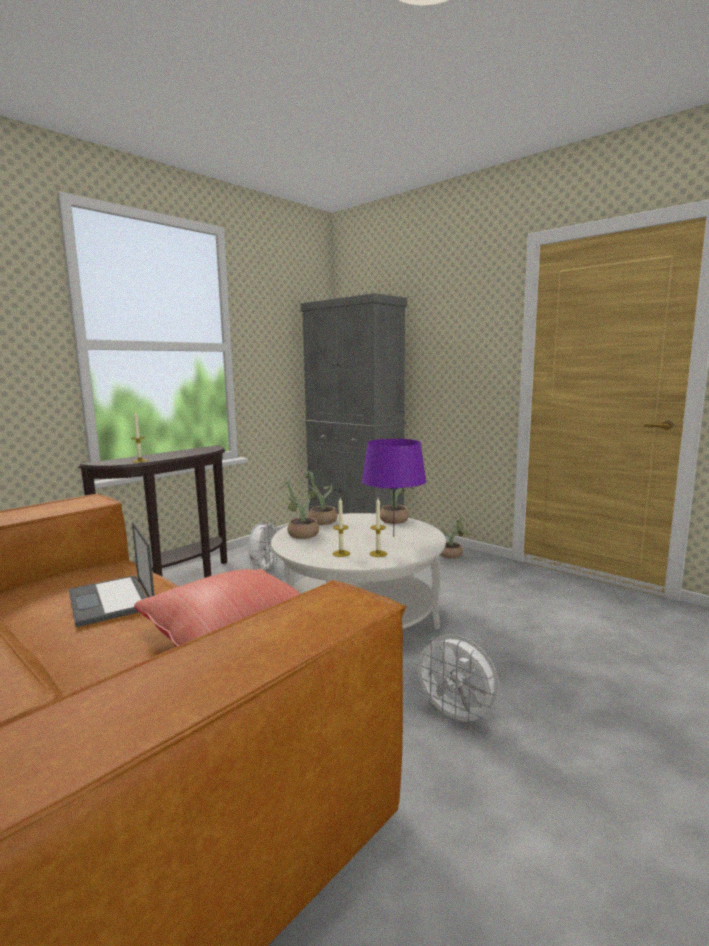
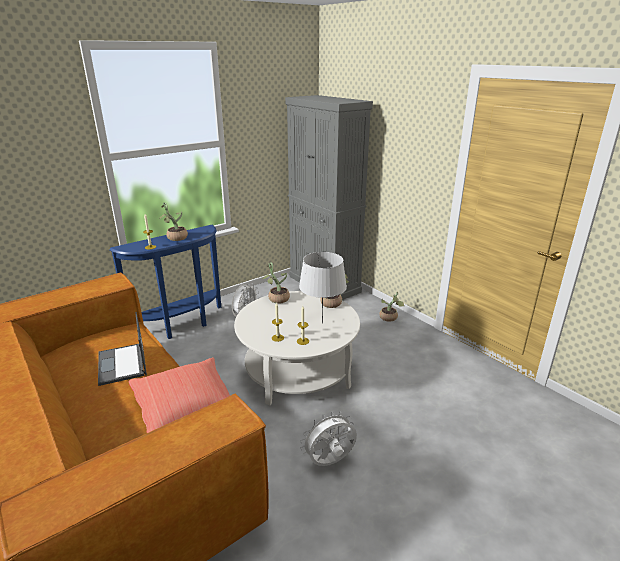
camera: 10 degrees right, 15 degrees up
(177, 585) = (182, 325): brown console table -> blue console table
(299, 534) = (256, 313): potted plant -> potted plant (175, 237)
(393, 536) = (322, 323): purple table lamp -> grey table lamp
(456, 717) = (330, 462): white fan -> white fan turned 105 degrees clockwise

